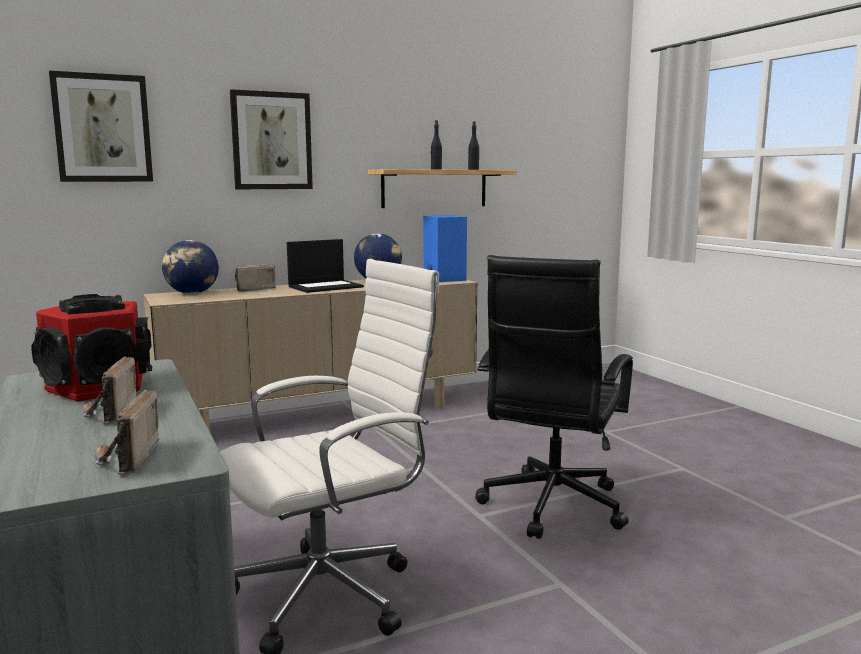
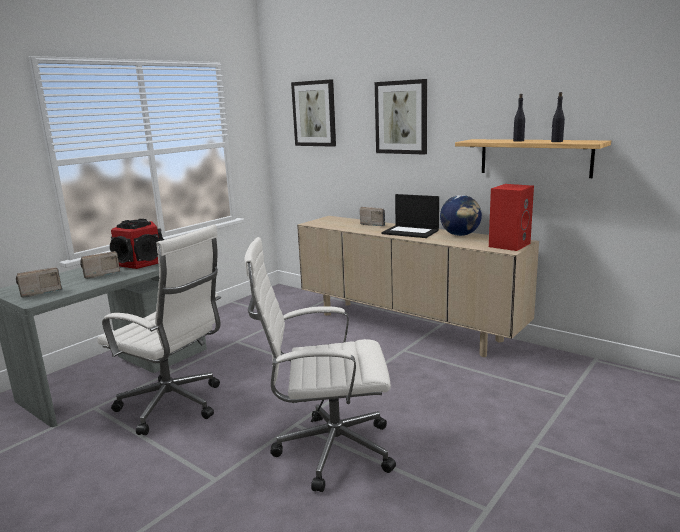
camera: 65 degrees right, 5 degrees up
(192, 293) = (341, 220): globe -> none
(443, 279) = (509, 245): blue speaker -> red speaker
(551, 508) = (328, 451): black office chair -> white office chair

